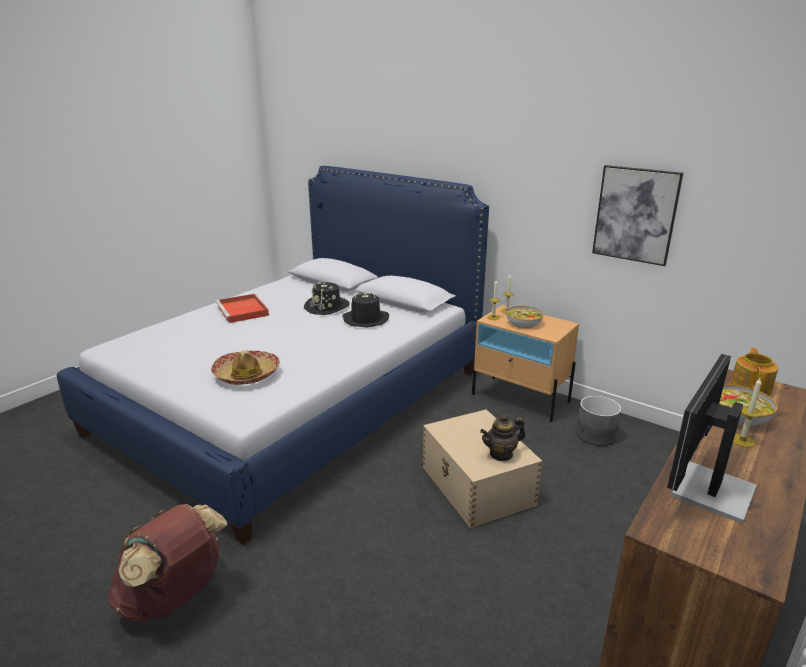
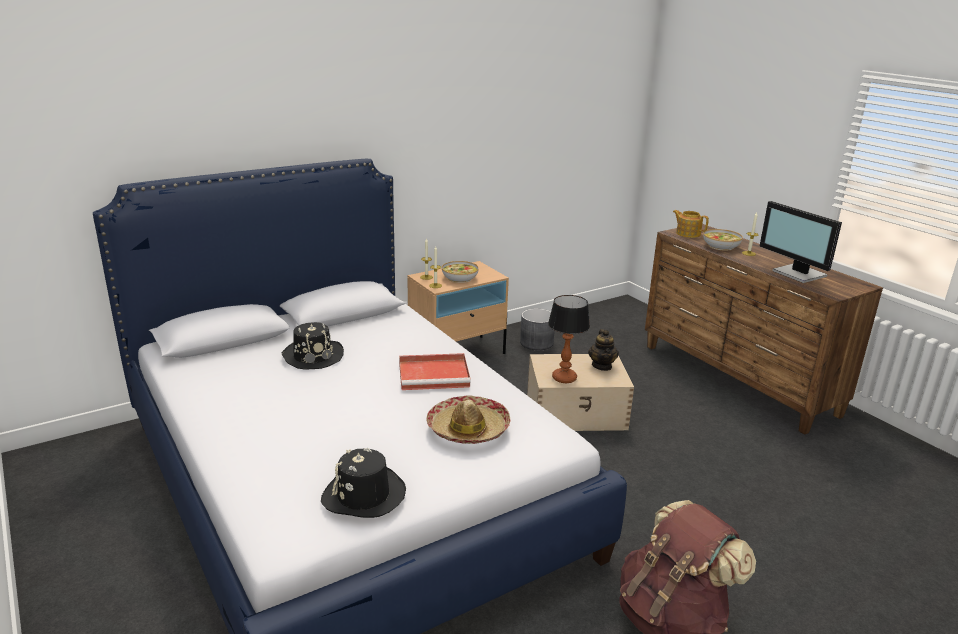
camera: 70 degrees left, 0 degrees up
(243, 311) = (261, 411): red tray -> red tray (435, 374)
(365, 320) = (377, 341): black hat -> black hat (364, 495)
(452, 435) = (564, 378): none -> table lamp
(635, 215) = (507, 149): picture -> none

